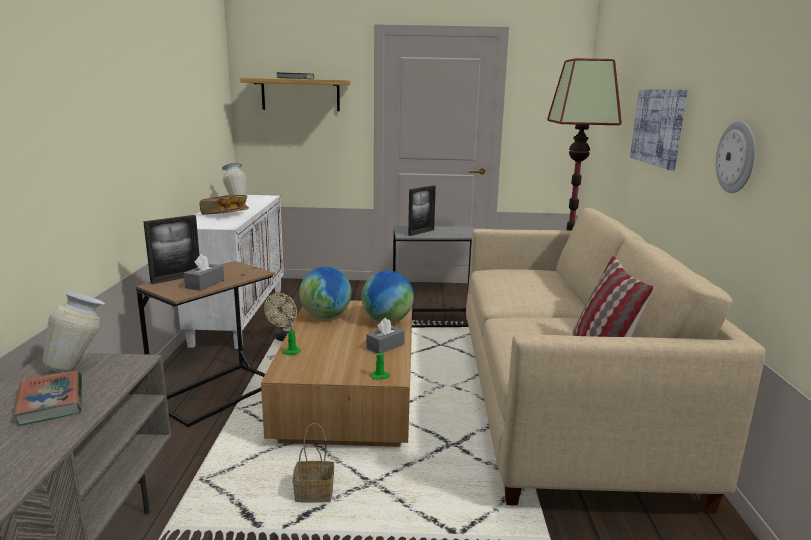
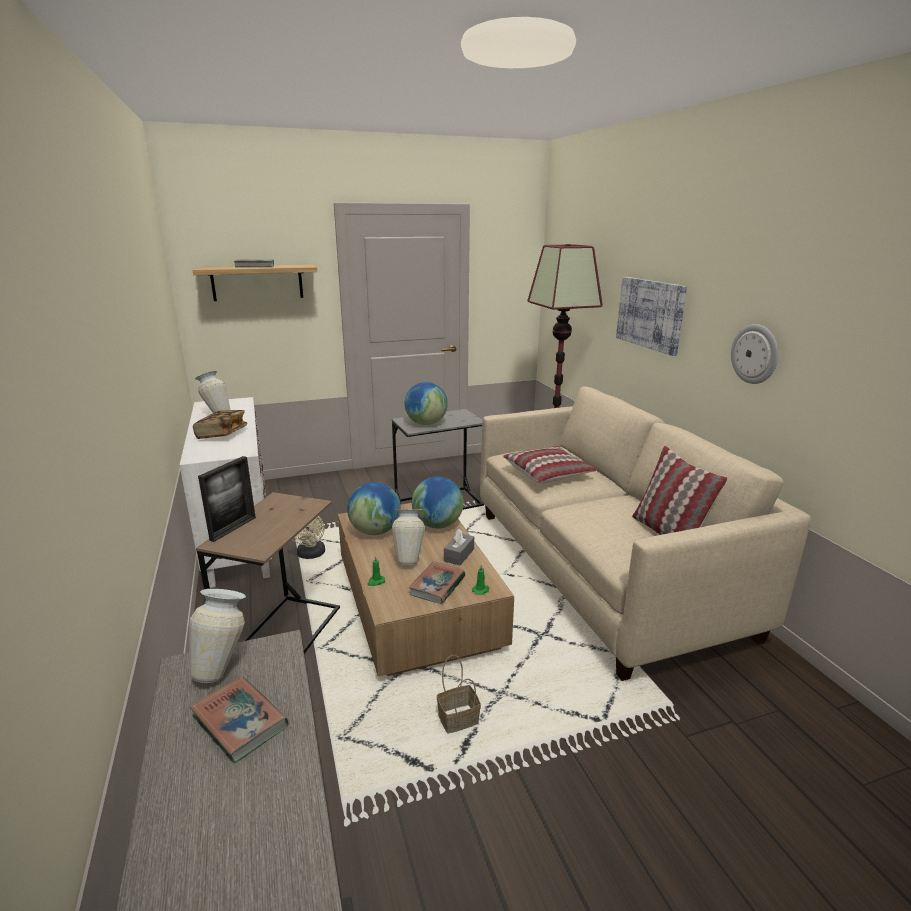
camera: 20 degrees left, 5 degrees up
(205, 284) = (273, 530): grey tissue box -> none
(337, 341) = (409, 558): none -> vase
(343, 365) = (437, 586): none -> book
(421, 232) = (426, 423): picture frame -> globe
(516, 288) = (548, 473): none -> pillow

